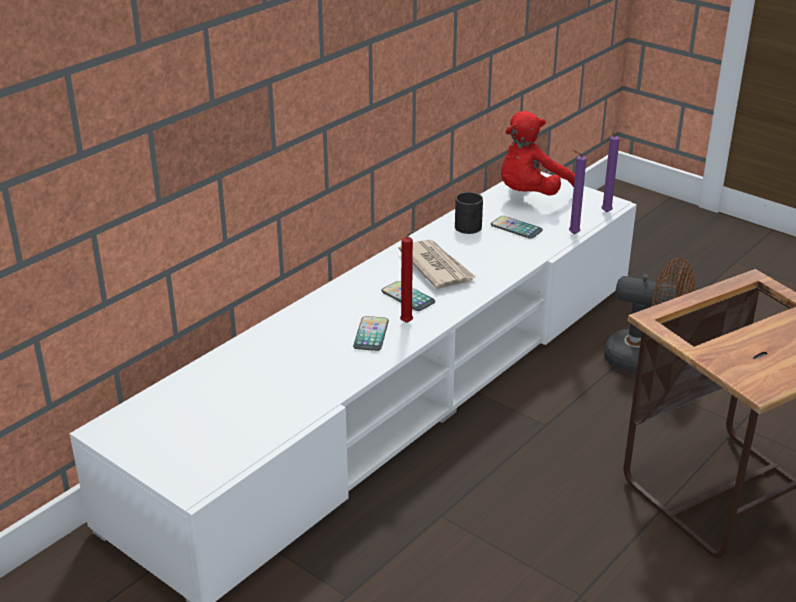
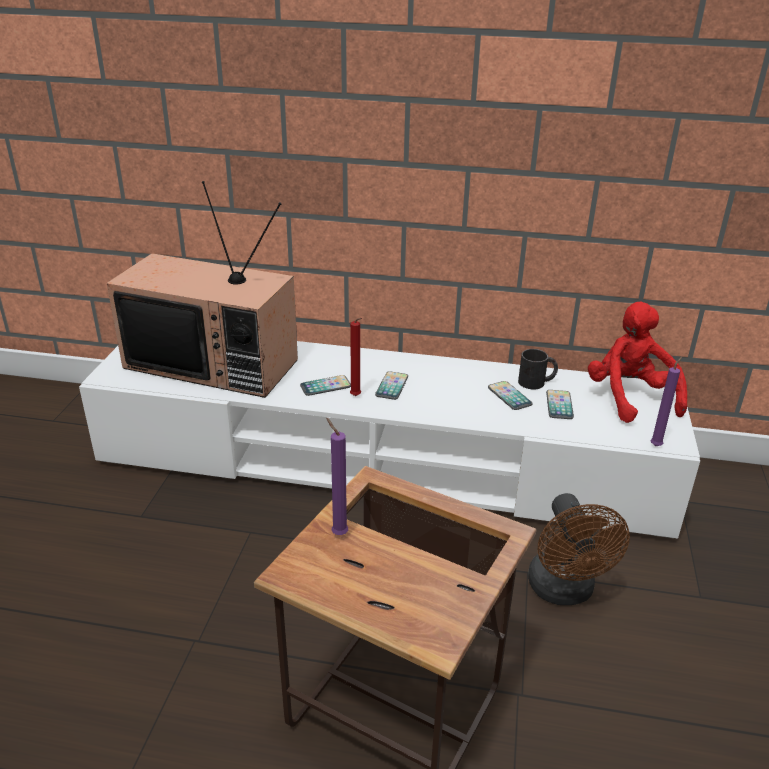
camera: 60 degrees right, 0 degrees up
(245, 393) = (215, 363): none -> television
(436, 267) = (450, 386): newspaper -> none
(481, 245) = (509, 396): none -> phone
(531, 195) = (629, 397): red plush toy -> red plush toy turned 60 degrees clockwise
(572, 234) = (586, 437): purple candle -> purple candle (338, 533)

